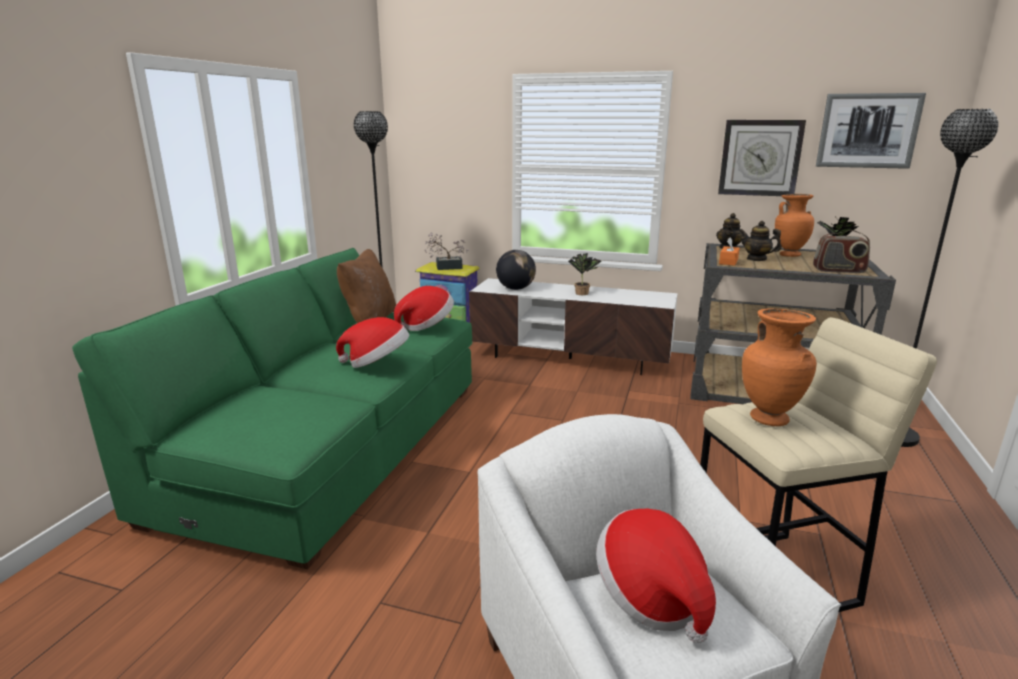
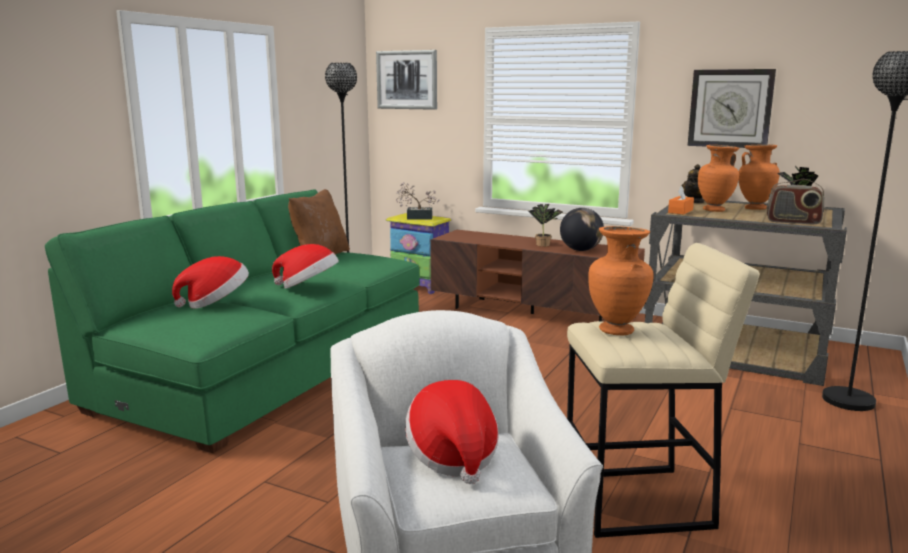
camera: 10 degrees right, 5 degrees down
(426, 325) = (370, 262): hat -> hat (216, 303)
(515, 288) = (478, 238): globe -> globe (580, 250)
(570, 358) = (532, 313): white tv stand -> brown tv stand
(756, 259) = (715, 210): teapot -> orange vase
(868, 131) = (842, 79): picture -> picture (407, 80)

